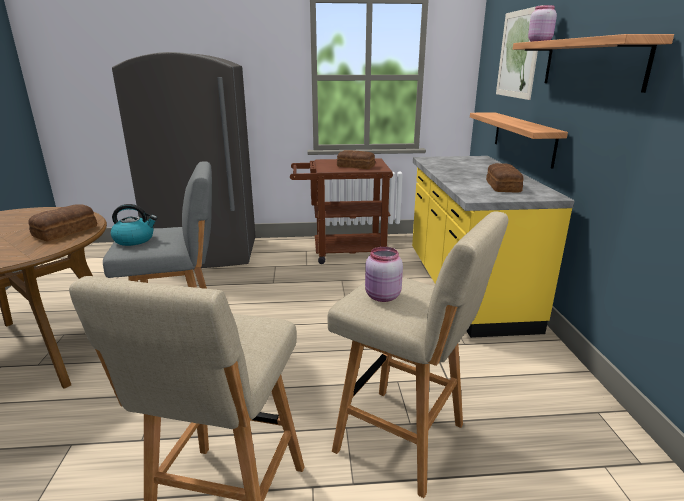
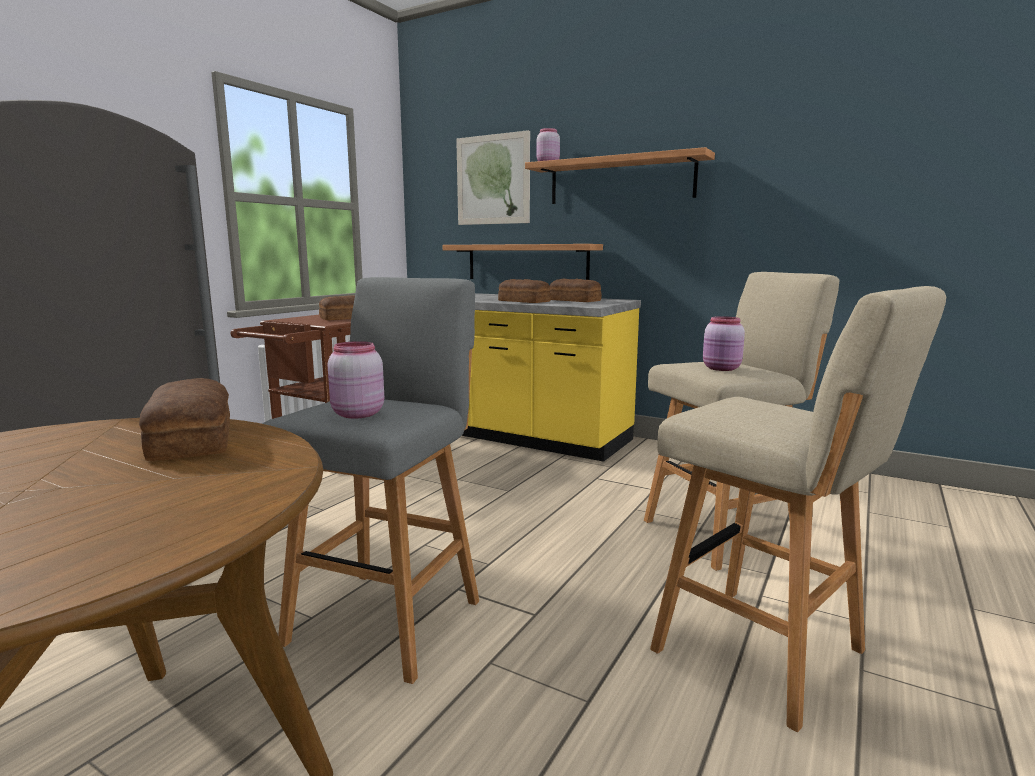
camera: 55 degrees left, 10 degrees down
(135, 240) = (356, 414): kettle -> pink jar
(458, 178) = (524, 301): none -> bread

